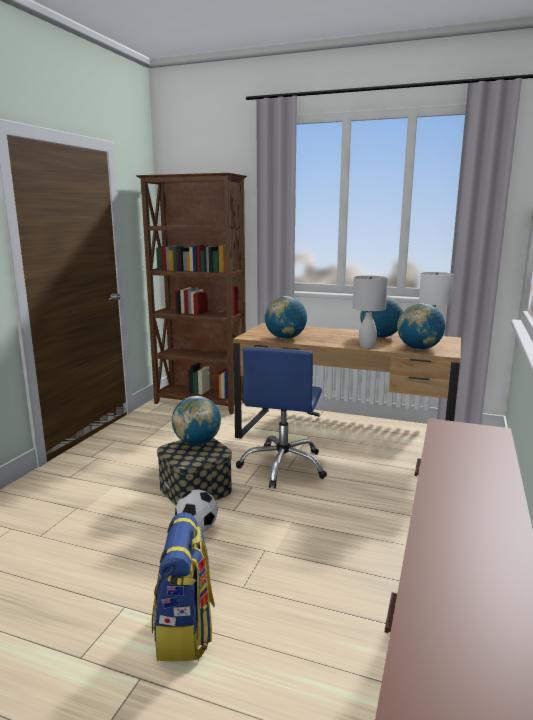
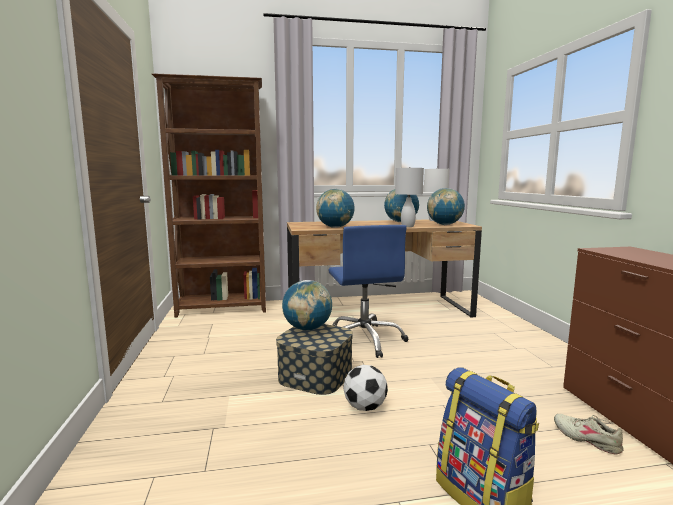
camera: 30 degrees left, 5 degrees down
(353, 631) = (587, 439): none -> beige shoe

